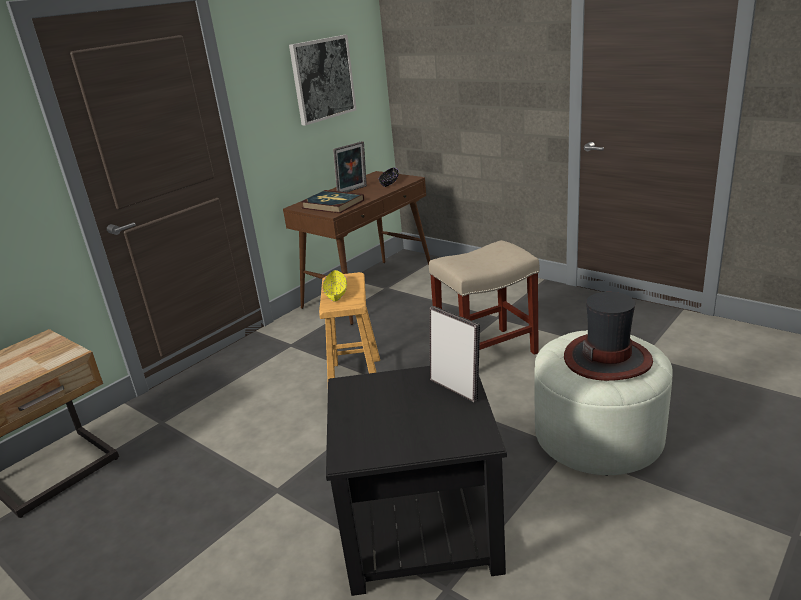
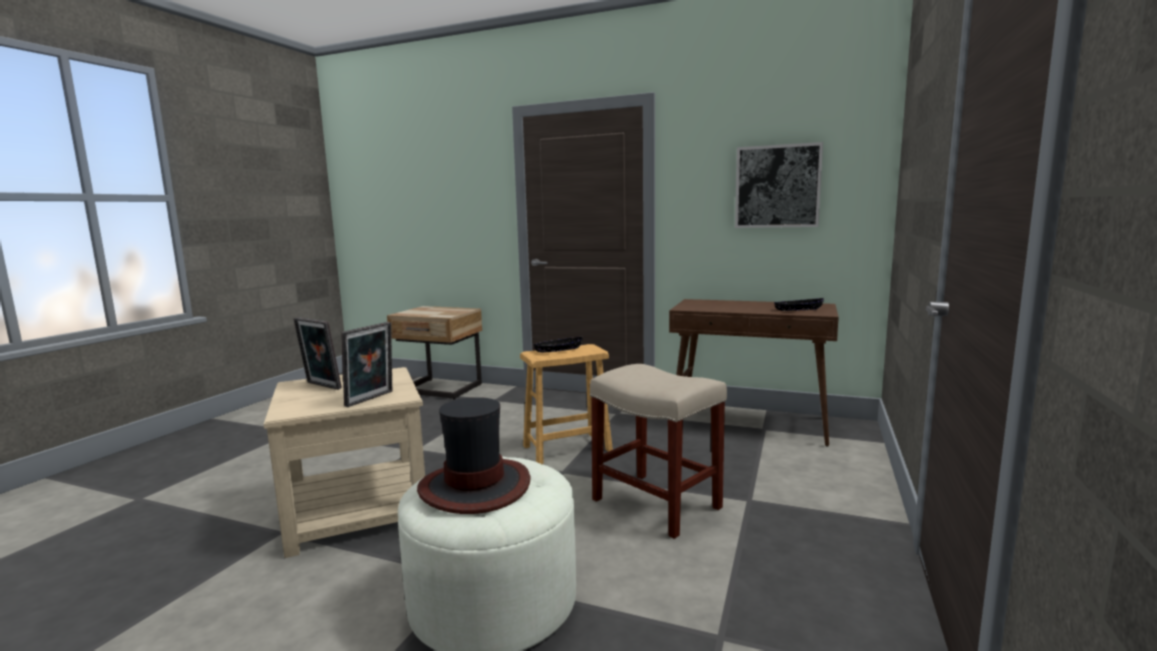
camera: 70 degrees right, 15 degrees down
(332, 204) = (707, 306): book -> none
(336, 292) = (559, 350): yellow bowl -> black bowl
(353, 190) = (756, 305): picture frame -> picture frame (321, 386)
(420, 526) = (358, 510): black side table -> beige side table

